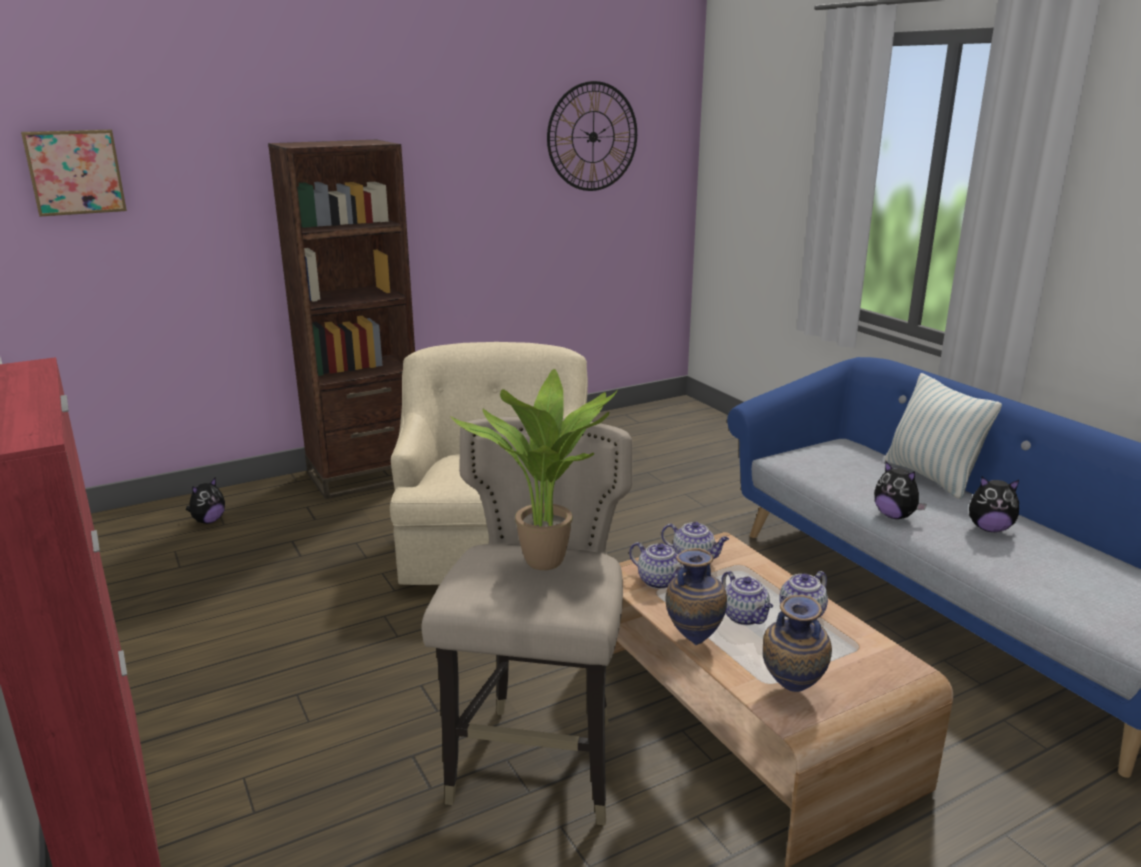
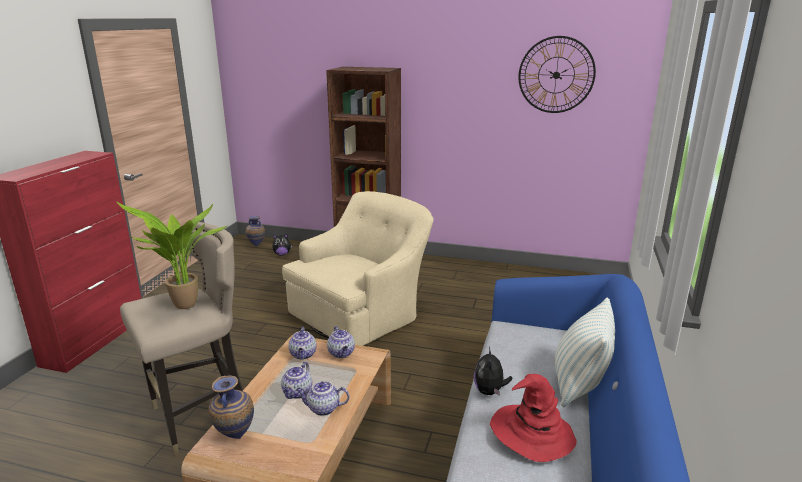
camera: 45 degrees right, 0 degrees up
(75, 172) = (260, 75): picture -> none
(693, 639) = (255, 388): vase -> vase (257, 245)
(989, 528) = (530, 433): plush toy -> red hat

